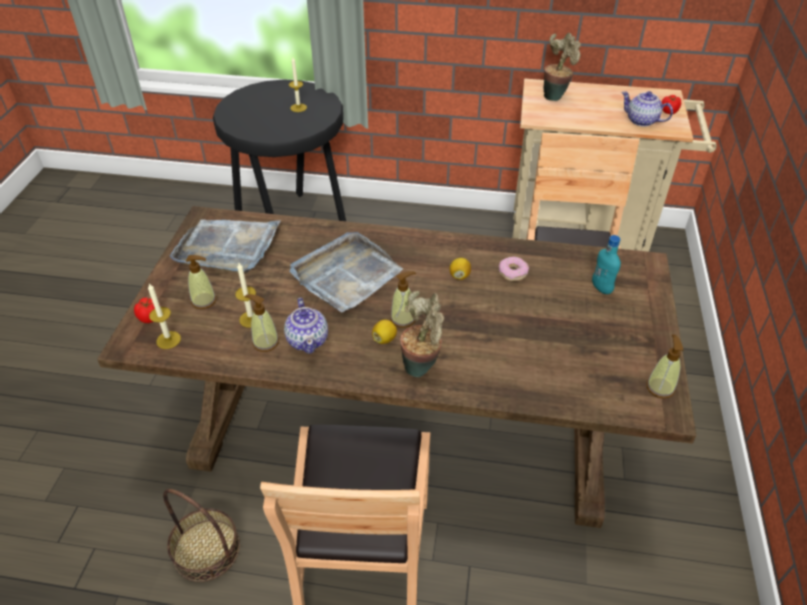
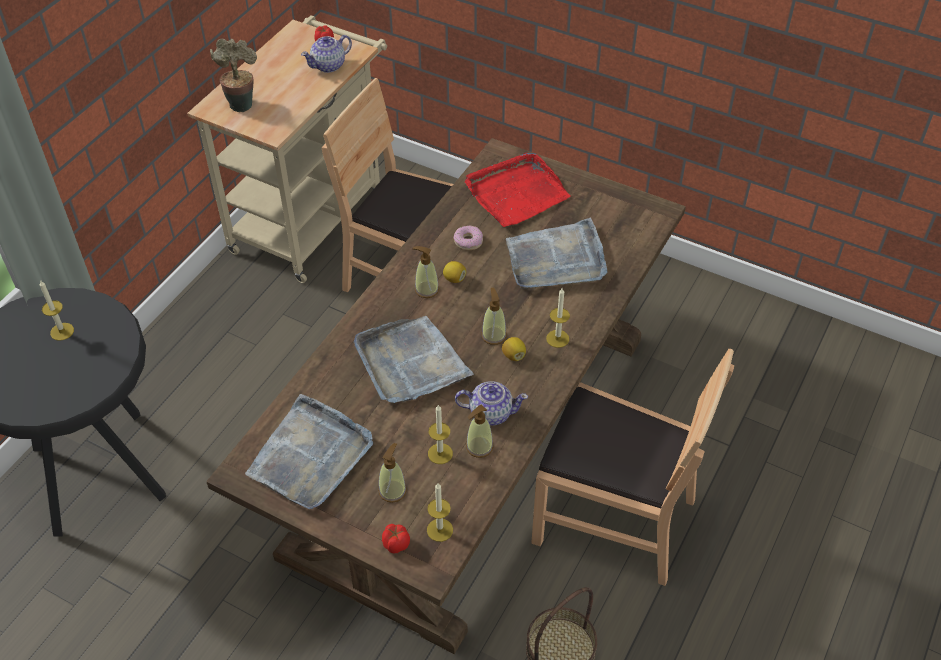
camera: 70 degrees left, 5 degrees up
(422, 366) = (557, 338): potted plant -> candle
(529, 340) = (556, 259): none -> grey tray
(601, 288) = (516, 193): turquoise bottle -> red tray
(660, 387) = (636, 205): soap dispenser -> soap dispenser (426, 289)

